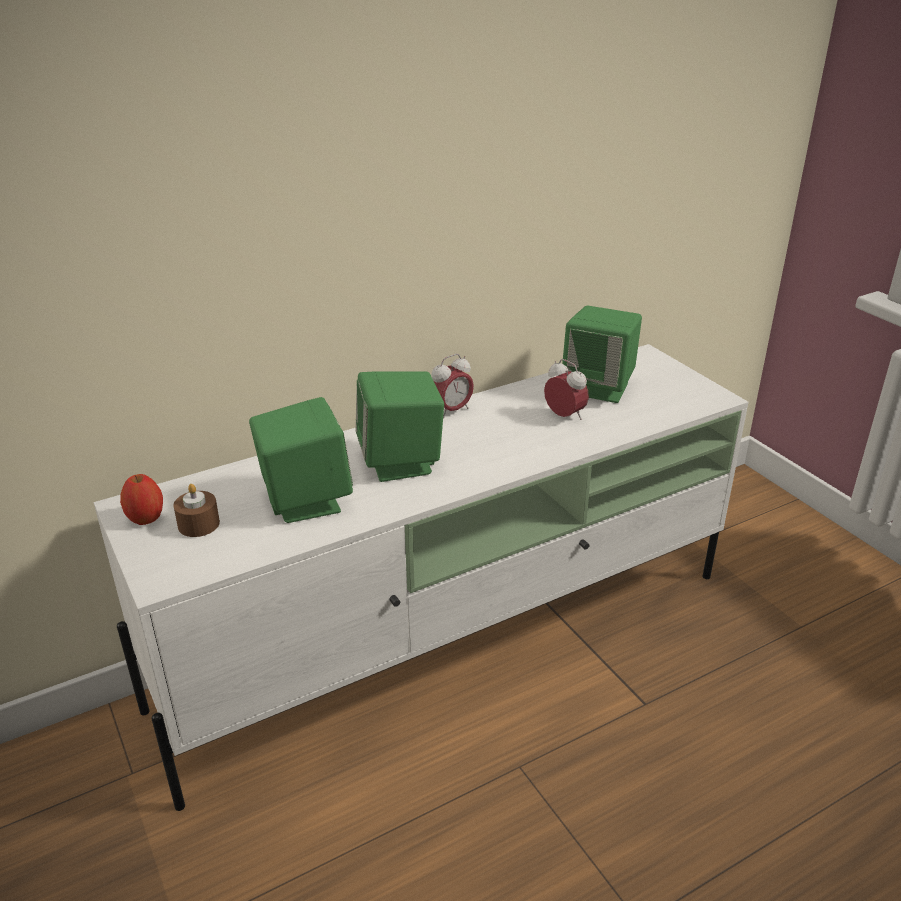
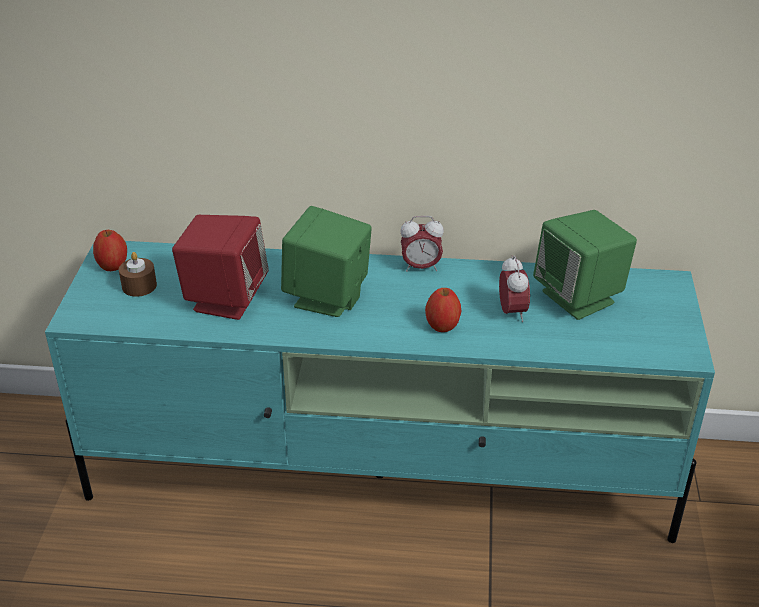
camera: 35 degrees right, 5 degrees up
(305, 500) = (225, 299): green speaker -> red speaker
(453, 638) = (383, 476): white tv stand -> turquoise tv stand
(525, 446) = (442, 326): none -> apple

